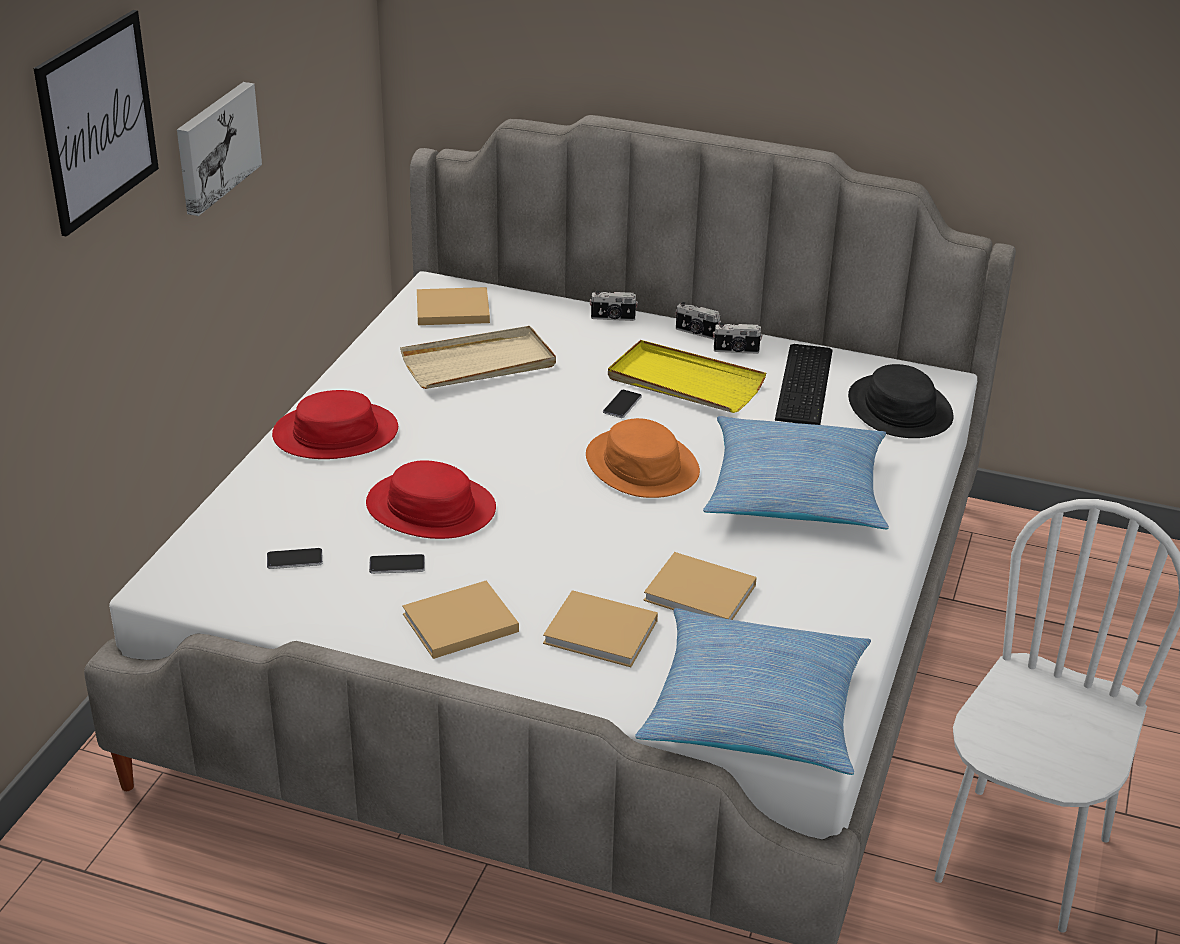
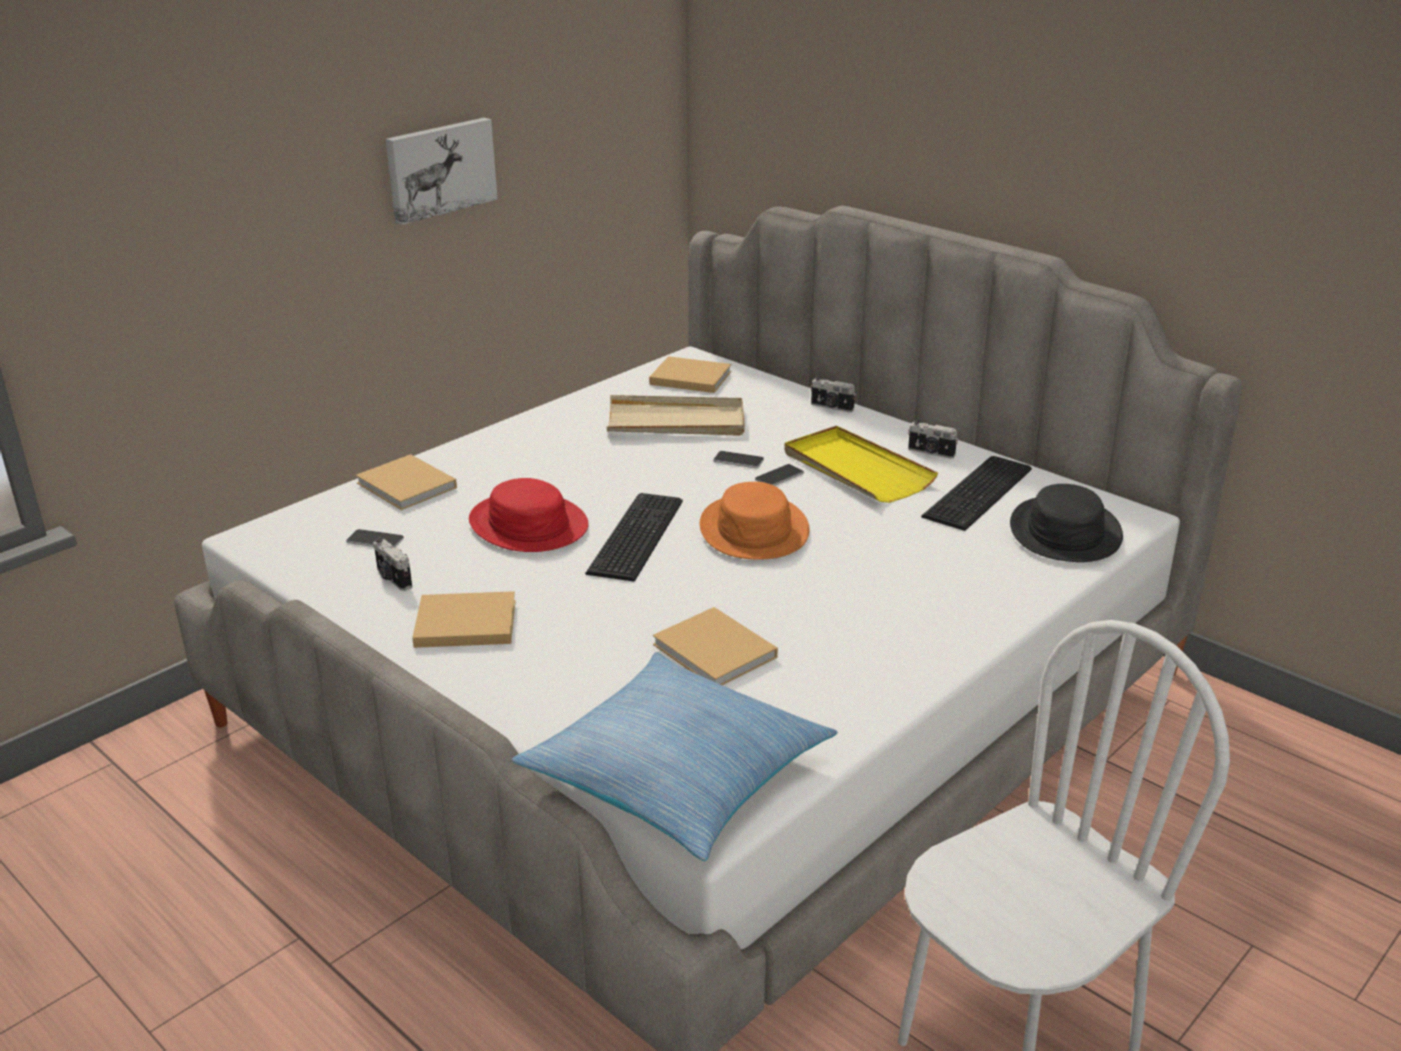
camera: 25 degrees right, 5 degrees down
(97, 121) = (273, 103): picture -> none
(335, 433) = (502, 452): red hat -> none
(397, 565) = (456, 563): phone -> phone (738, 460)
(539, 498) = (632, 537): none -> keyboard
(603, 633) = (589, 664): beige book -> beige book (408, 486)
(696, 333) = (903, 432): camera -> camera (392, 579)
(795, 492) = (890, 583): pillow -> none

